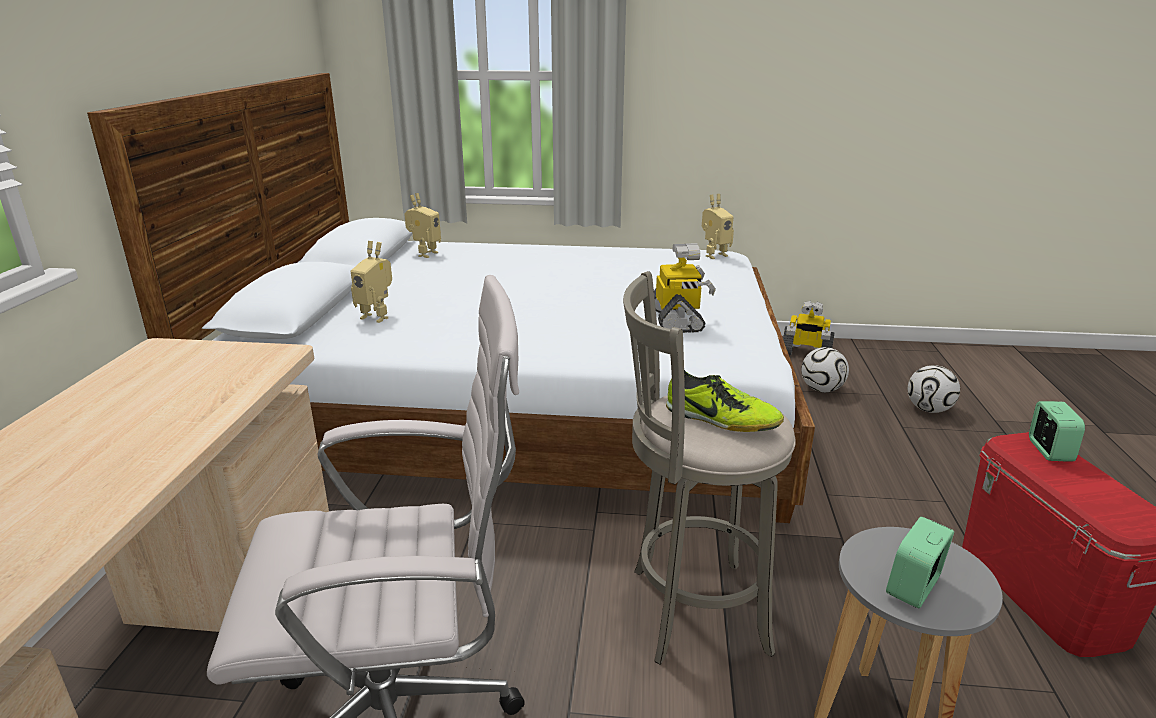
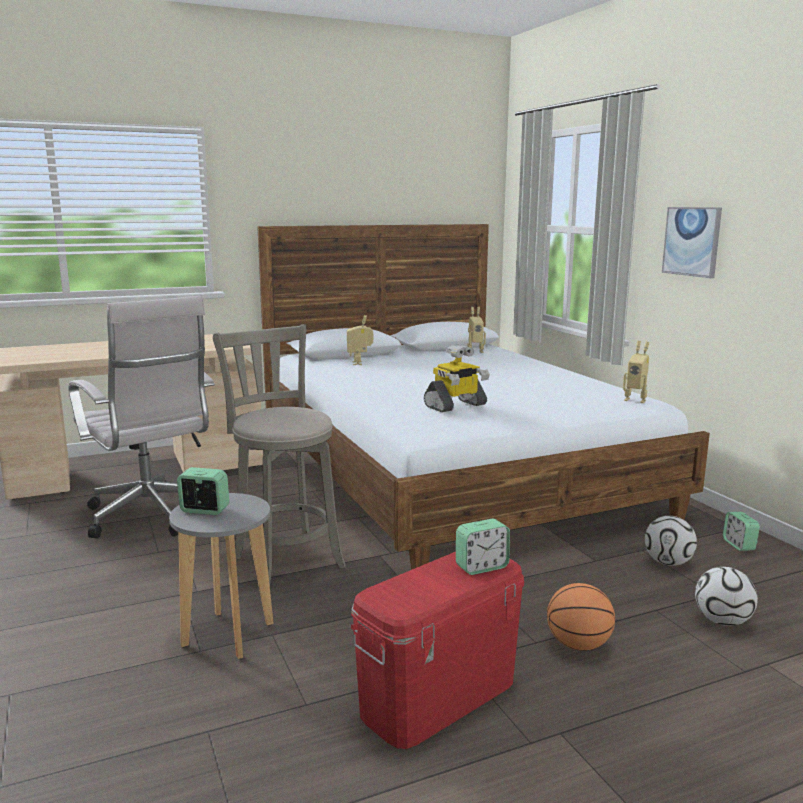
camera: 60 degrees right, 10 degrees down
(687, 82) = (692, 241): none -> picture
(721, 420) = (275, 415): shoe -> none
(805, 353) = (739, 545): toy robot -> alarm clock
(955, 483) = (578, 645): none -> basketball

